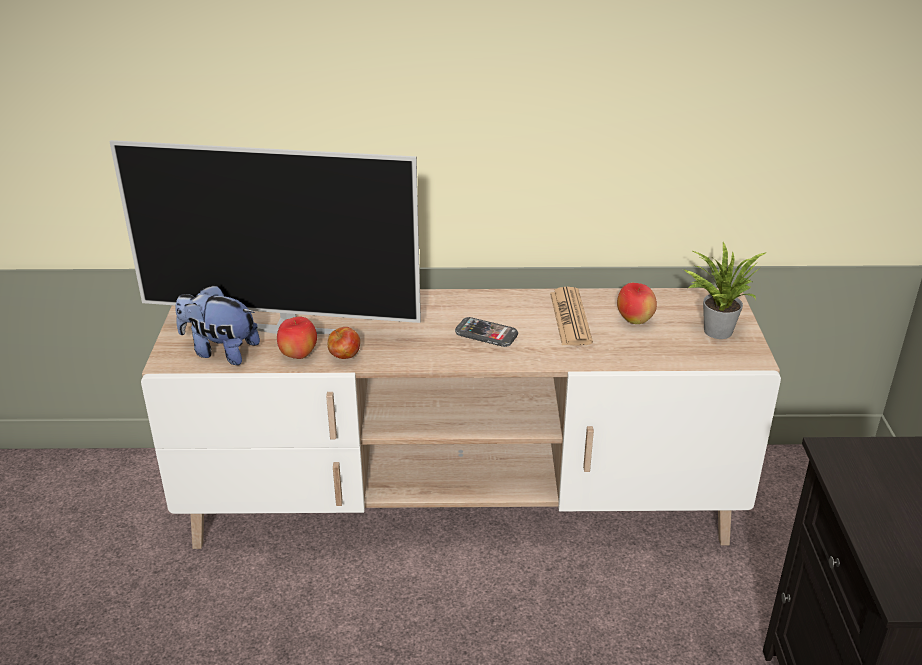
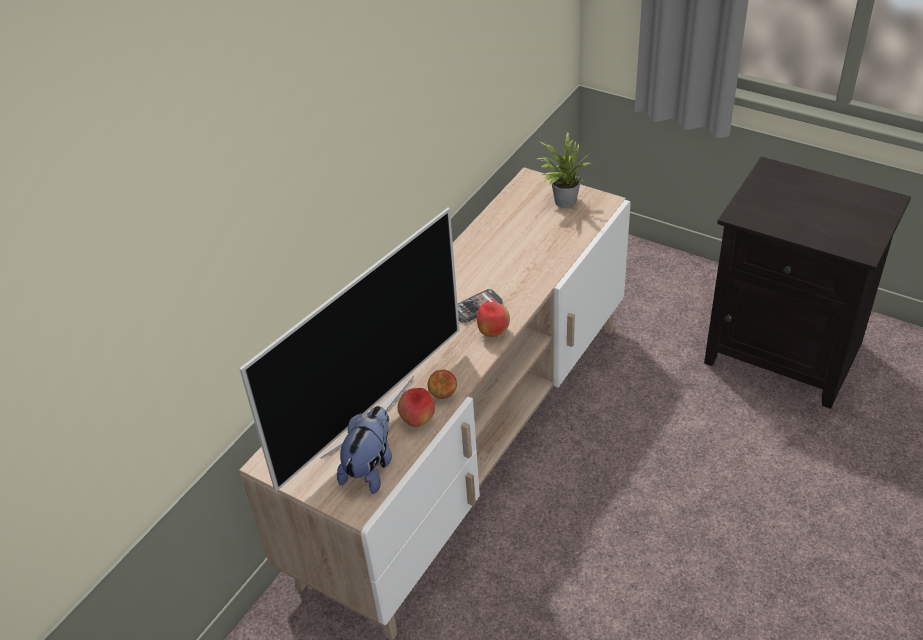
camera: 55 degrees left, 10 degrees up
(220, 351) = (370, 468): plush toy -> plush toy turned 150 degrees clockwise
(570, 318) = (492, 258): newspaper -> none
(634, 321) = (522, 230): apple -> apple (493, 332)

